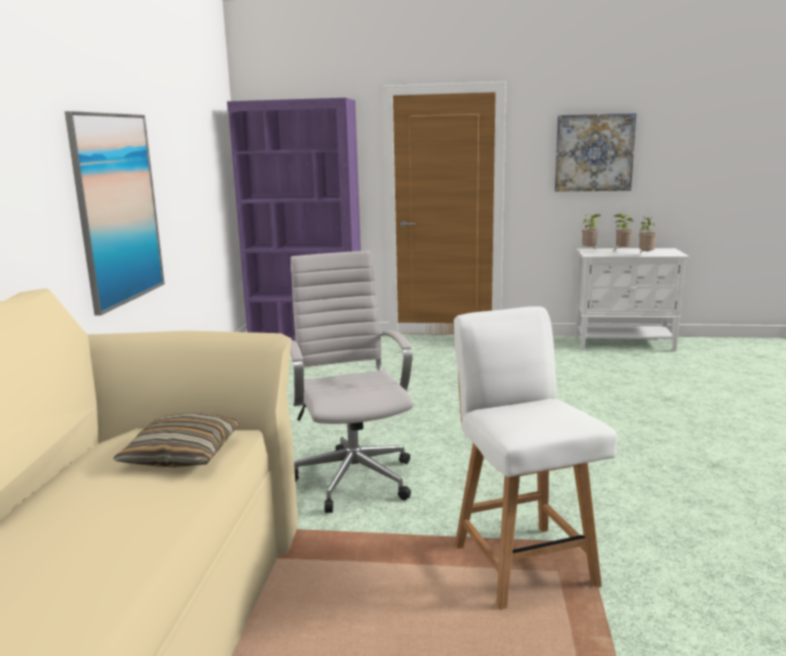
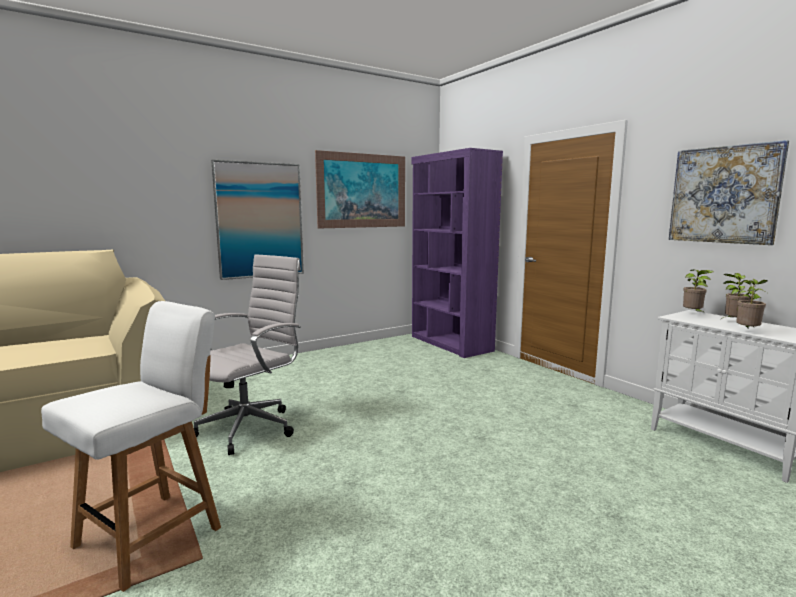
camera: 50 degrees right, 5 degrees down
(182, 454) = (65, 349): pillow -> none
(189, 151) = (362, 191): none -> picture

